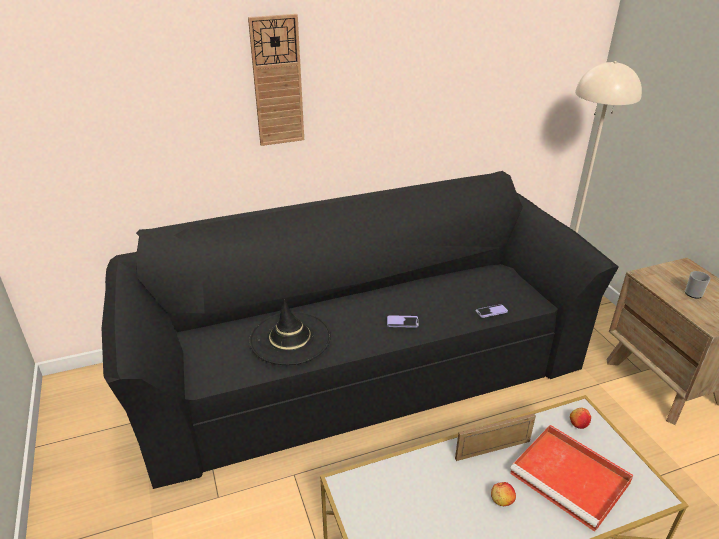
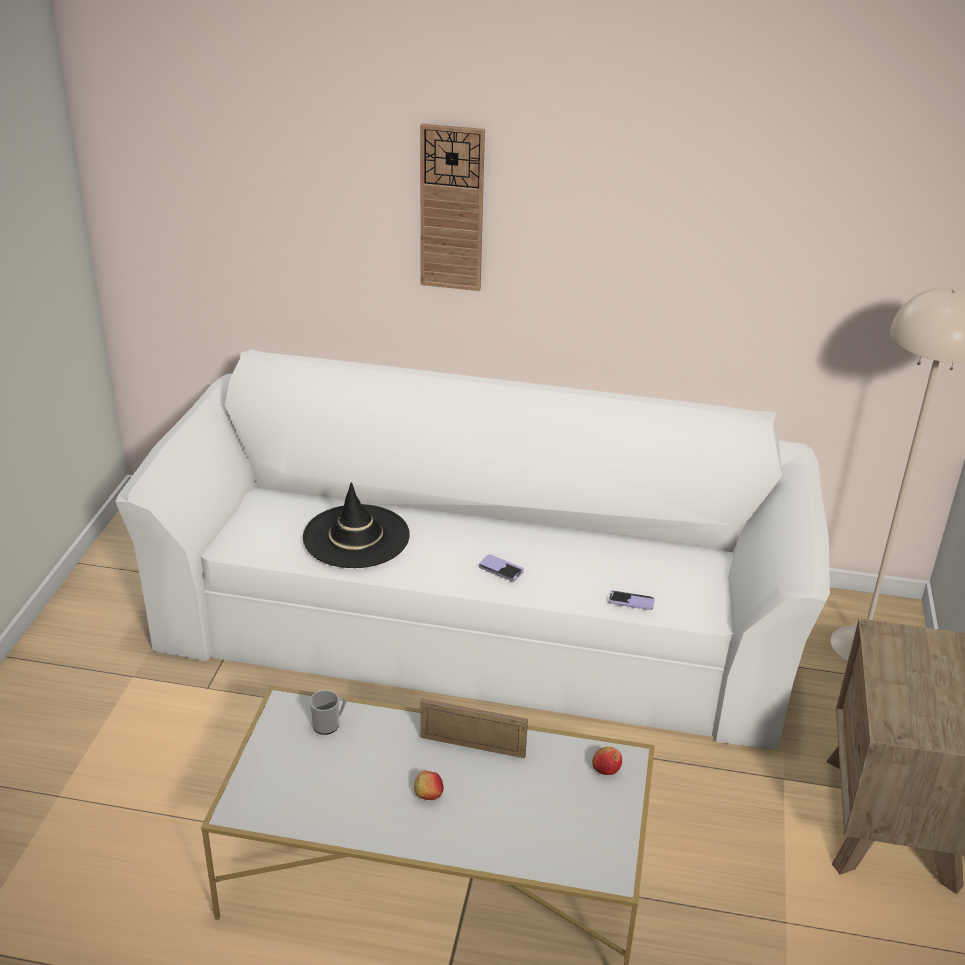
camera: 30 degrees right, 0 degrees up
(359, 362) = (479, 617): black sofa -> white sofa
(571, 479) = (529, 814): red tray -> none
(694, 292) = (925, 682): mug -> mug (329, 724)

